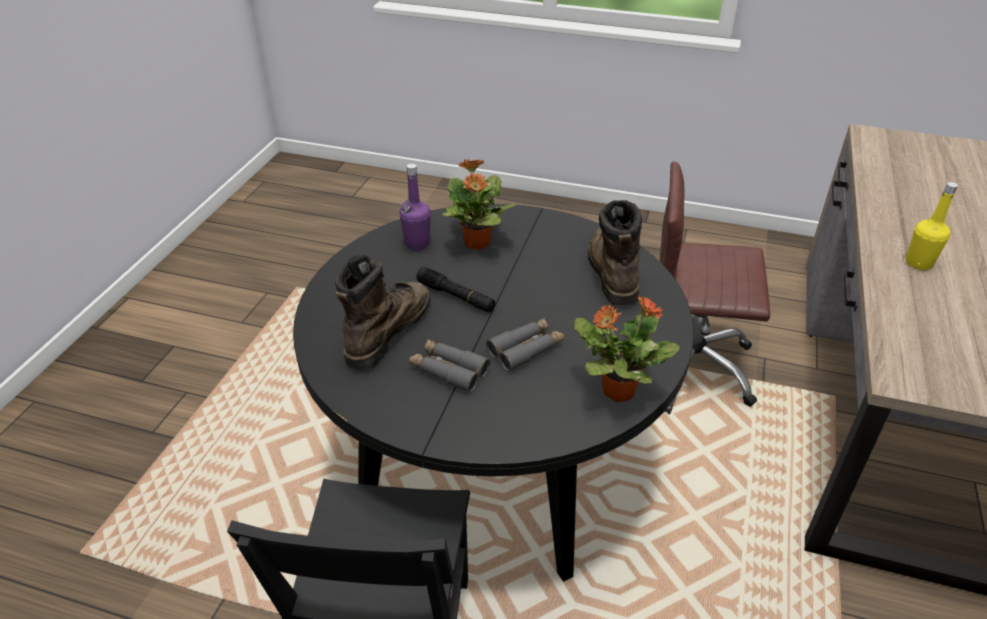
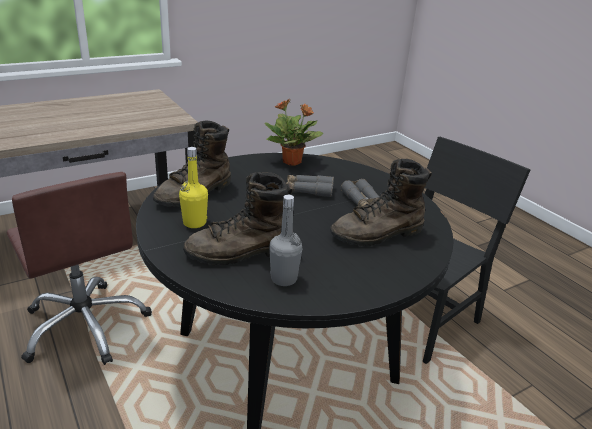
camera: 140 degrees left, 10 degrees down
(417, 243) = (284, 279): purple bottle -> grey bottle
(456, 296) = (309, 230): black flashlight -> none
(477, 243) = (240, 253): potted plant -> brown boot
(918, 263) = (59, 128): yellow bottle -> yellow bottle (194, 223)

